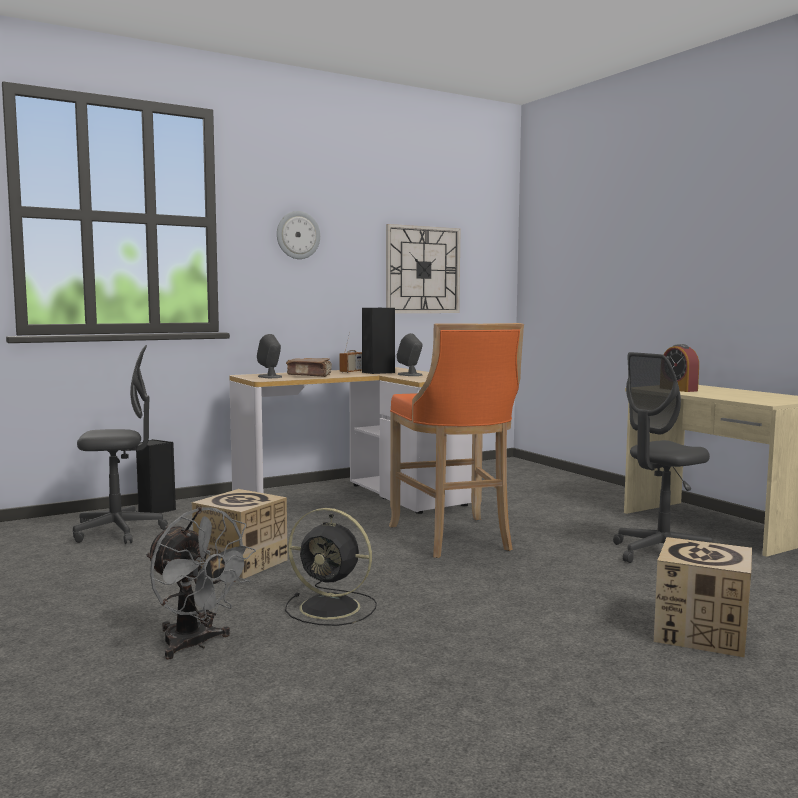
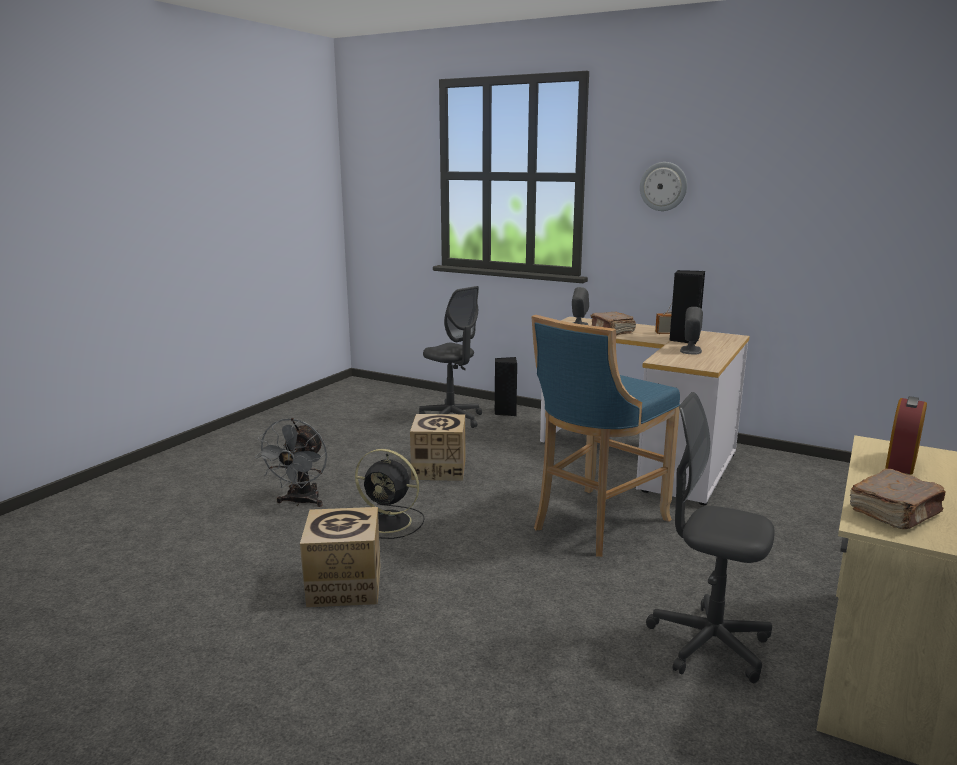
camera: 60 degrees right, 10 degrees up
(332, 608) = (390, 522): black fan -> black fan turned 60 degrees counterclockwise
(422, 270) = (823, 224): wall clock -> none
(454, 539) = (595, 524): orange stool -> blue stool
(701, 633) = (489, 702): cardboard box -> cardboard box (344, 586)
(753, 399) = (895, 513): none -> brown book

